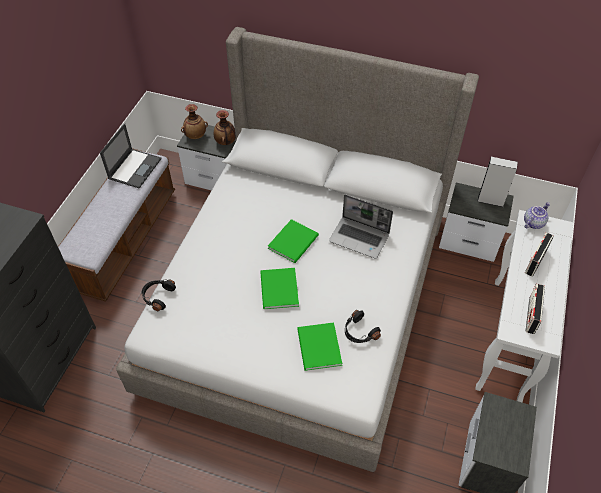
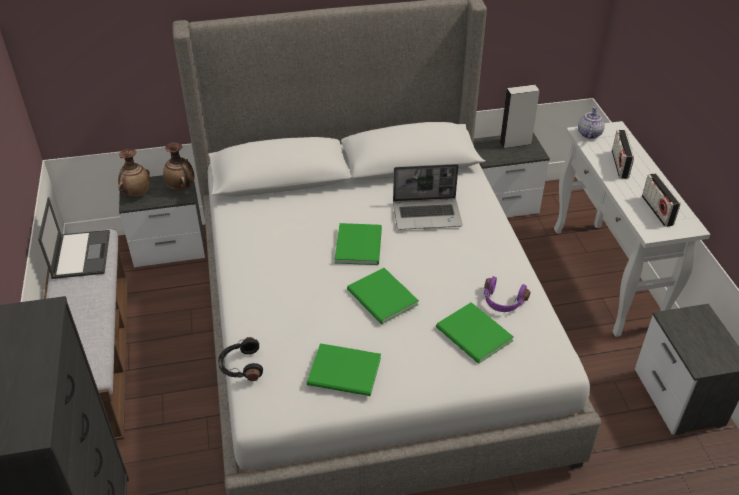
camera: 30 degrees left, 10 degrees down
(214, 334) = (346, 373): none -> green book
(359, 332) = (503, 302): black headphones -> purple headphones

